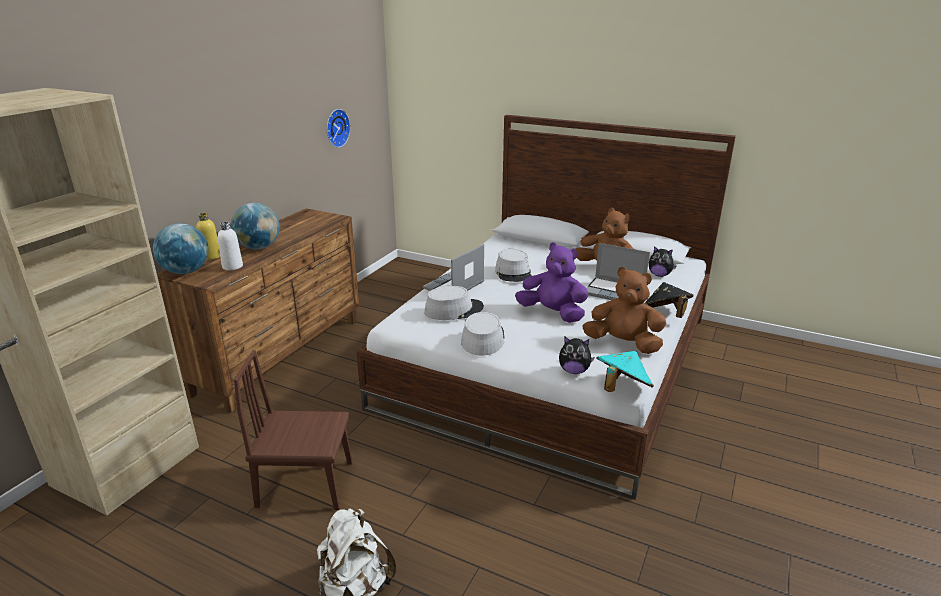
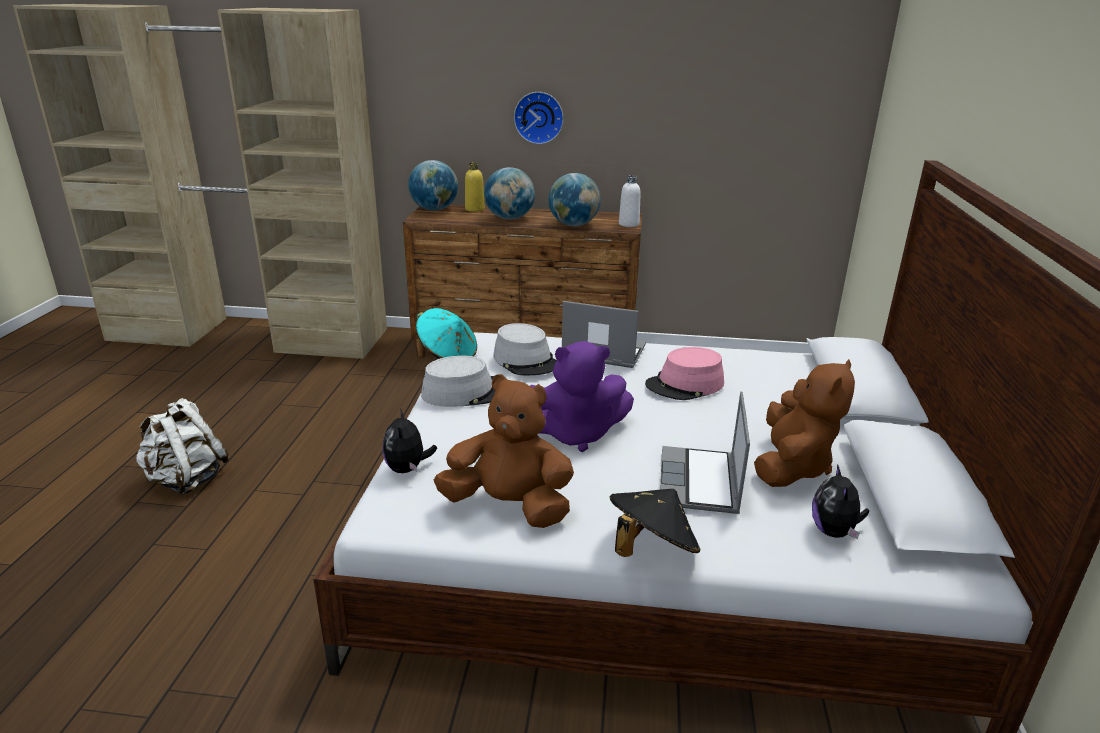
camera: 70 degrees right, 0 degrees up
(232, 266) = (456, 219): white bottle -> white bottle (628, 224)
(305, 484) = (322, 420): brown chair -> none
(307, 230) = (573, 225): none -> globe
(336, 128) = (733, 129): wall clock -> wall clock (539, 117)
(513, 273) = (685, 385): grey hat -> pink hat
(553, 313) = (576, 434): purple plush toy -> purple plush toy turned 75 degrees clockwise
(621, 388) = (369, 514): turquoise hat -> turquoise hat (447, 355)
(623, 344) = (509, 506): brown plush toy -> brown plush toy turned 75 degrees counterclockwise

